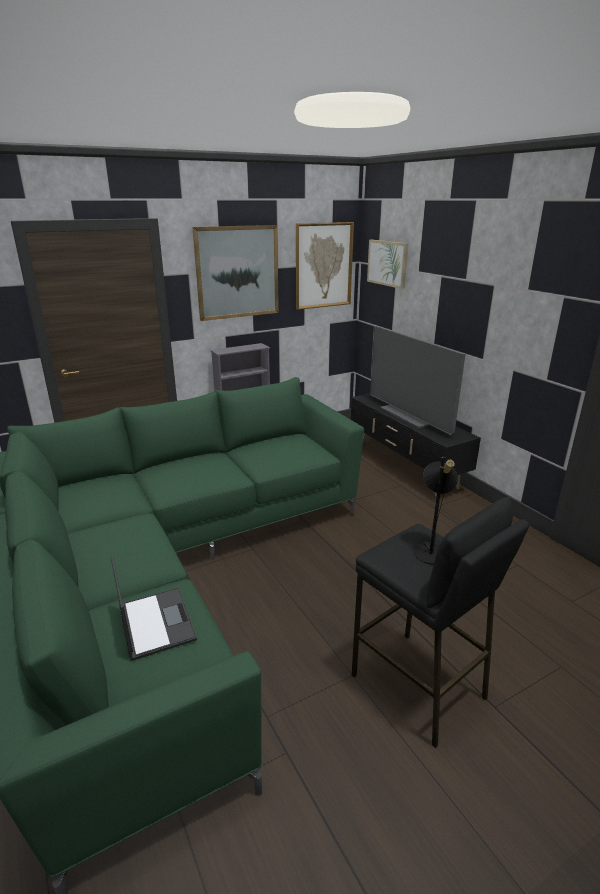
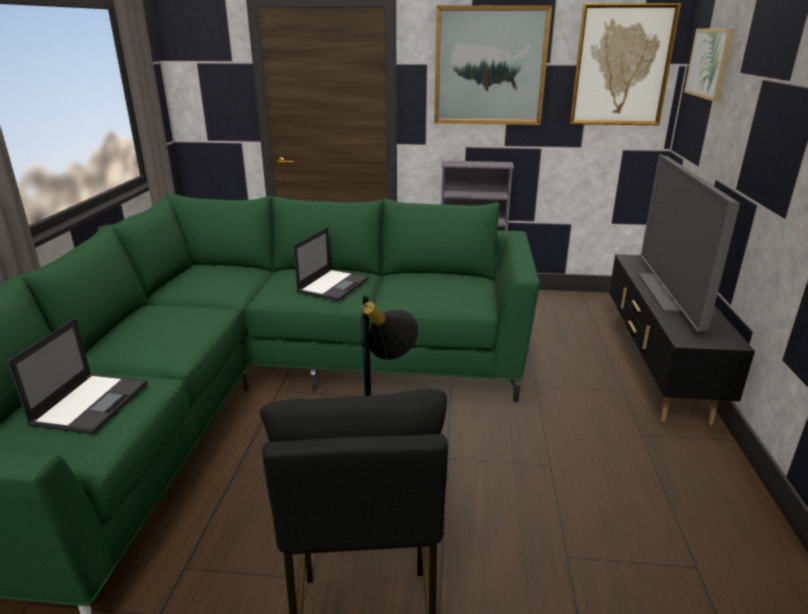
camera: 35 degrees right, 0 degrees up
(208, 469) = (333, 285): none -> laptop

